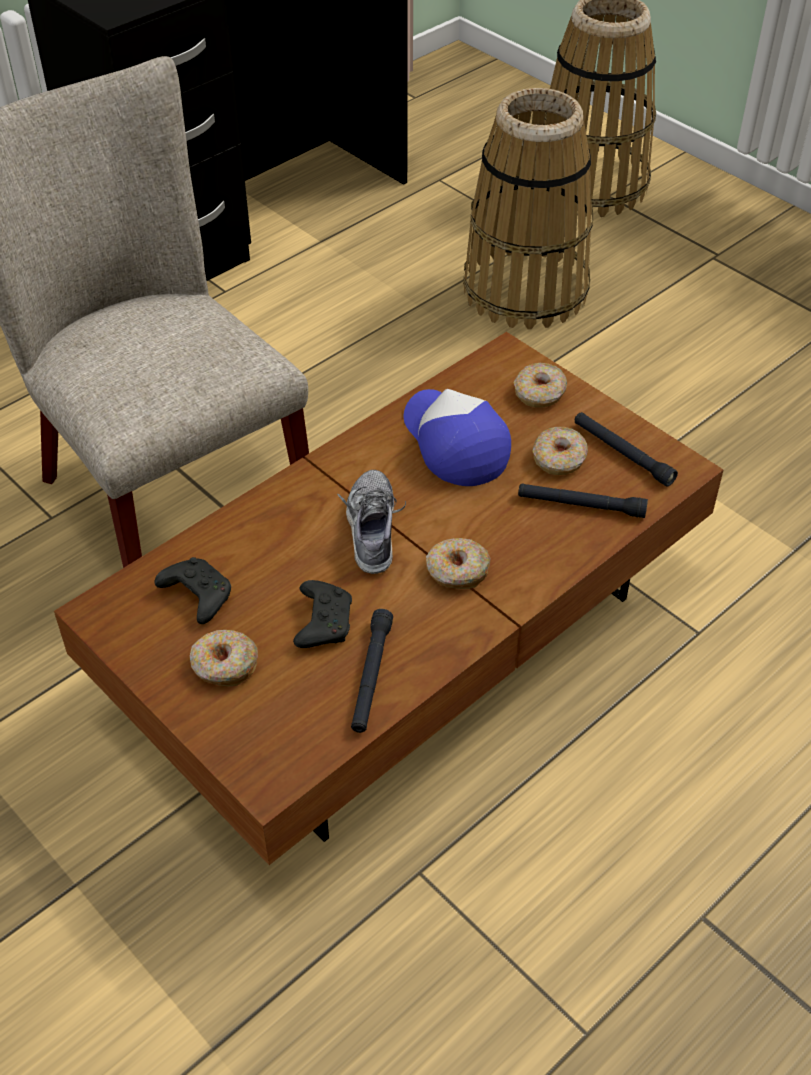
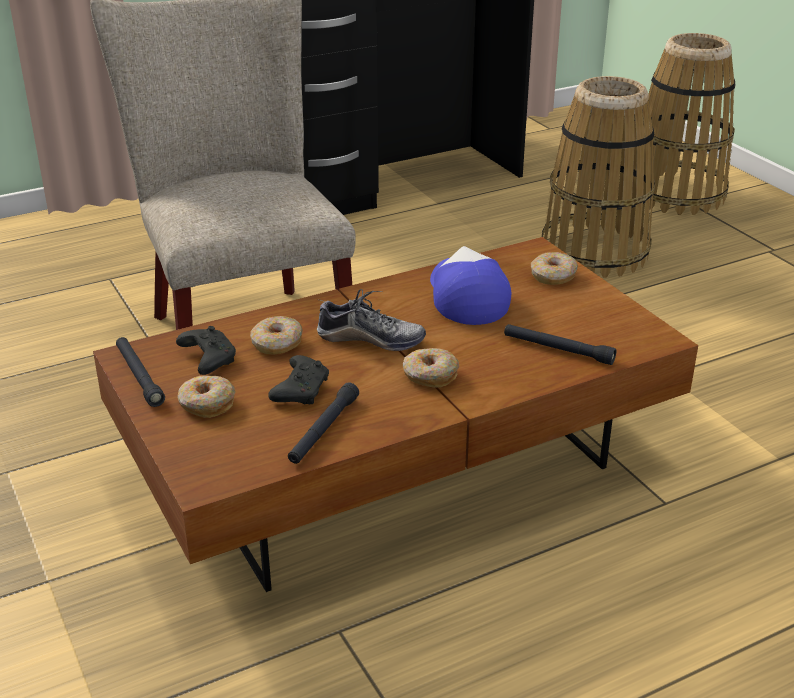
camera: 15 degrees right, 15 degrees down
(372, 529) = (371, 339): shoe -> shoe turned 90 degrees clockwise
(559, 459) = (552, 318): donut -> donut (277, 344)
(622, 454) = (609, 322): black flashlight -> black flashlight (139, 376)

